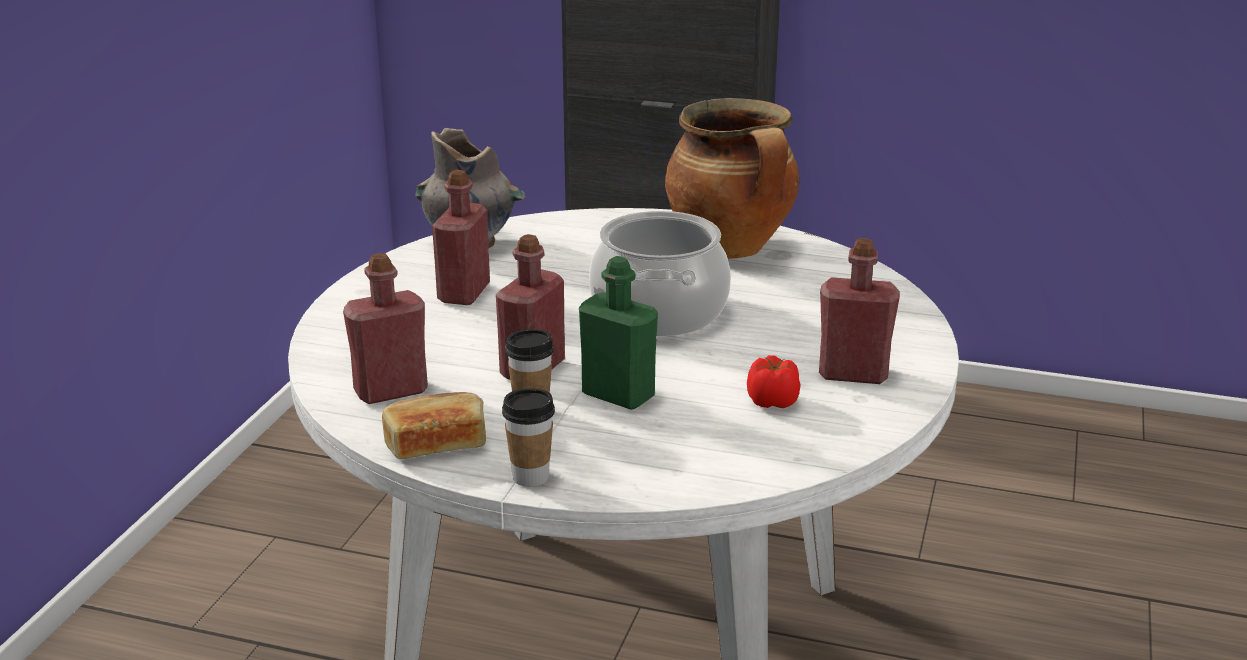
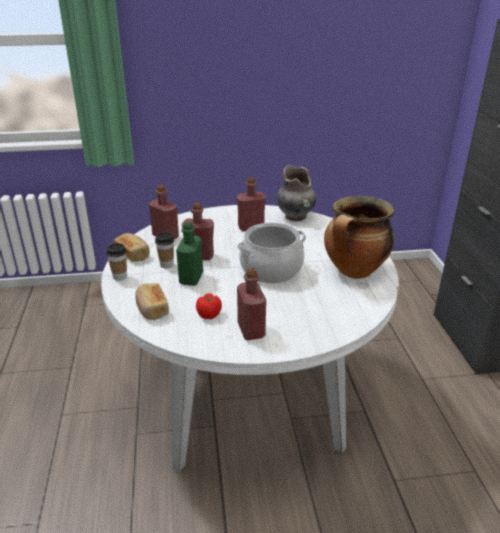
camera: 65 degrees right, 5 degrees up
(705, 458) = (151, 309): none -> bread

